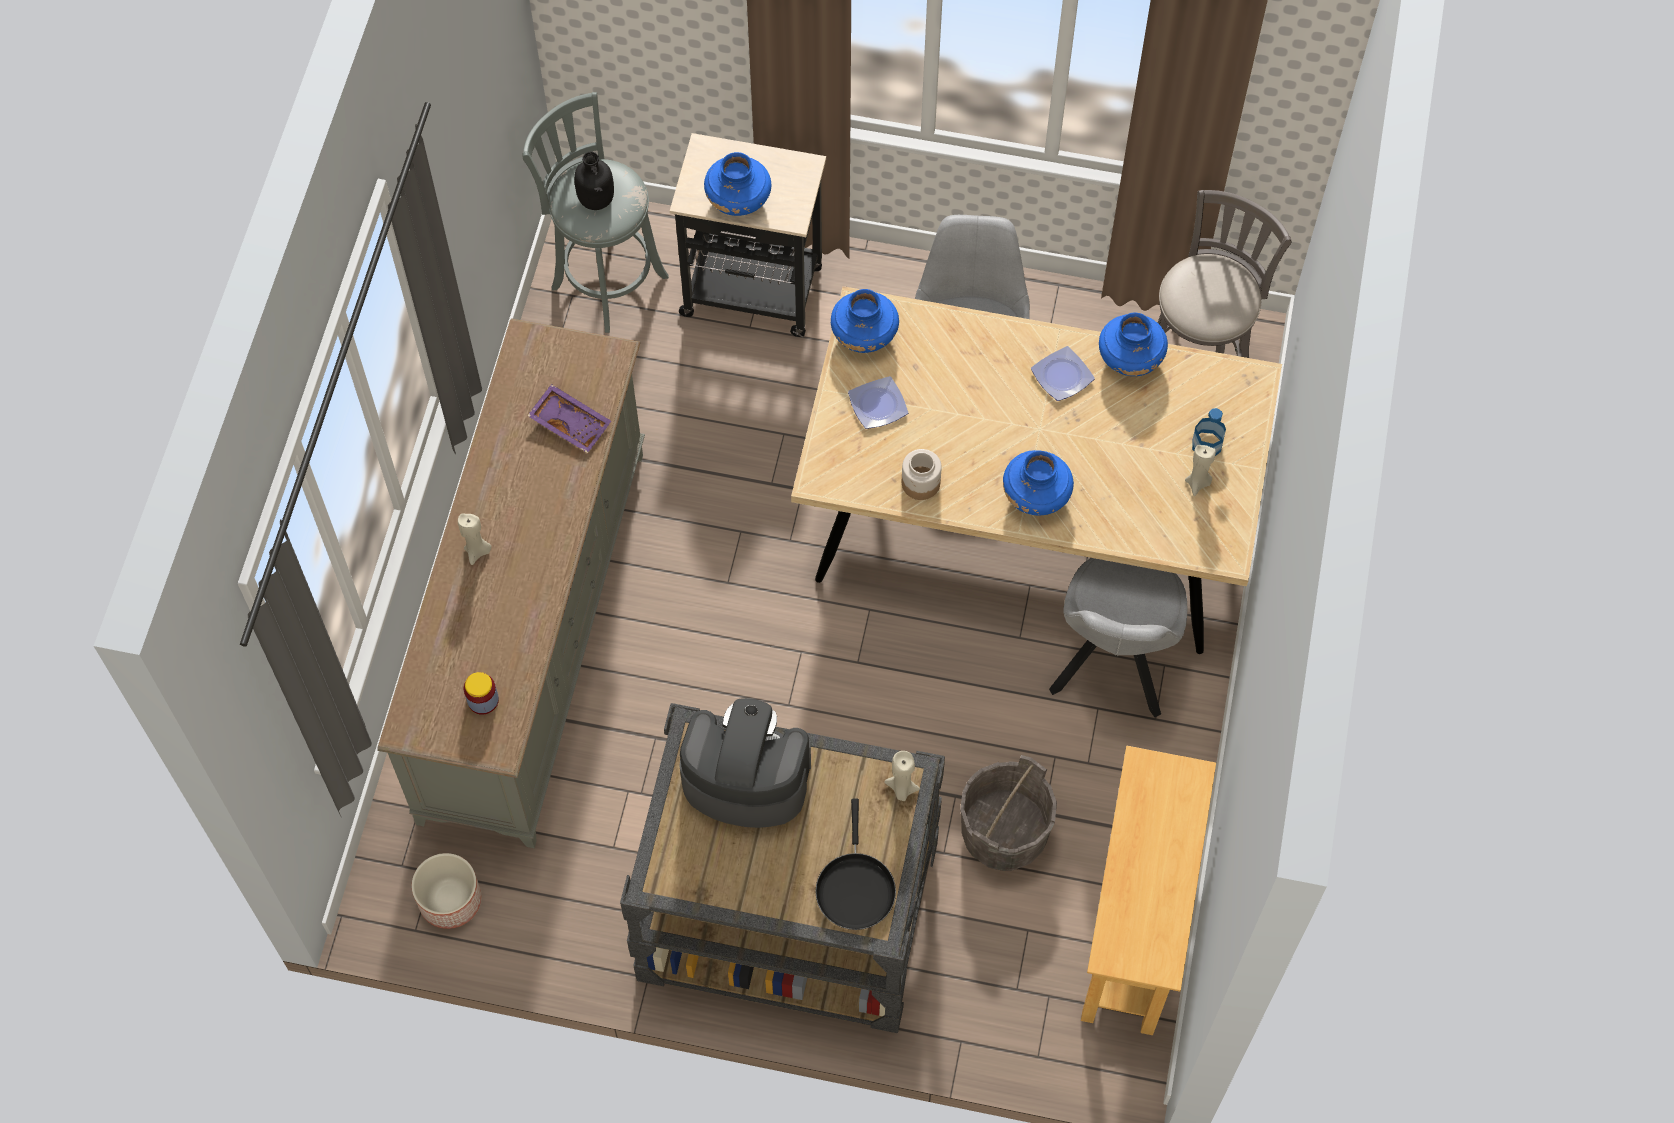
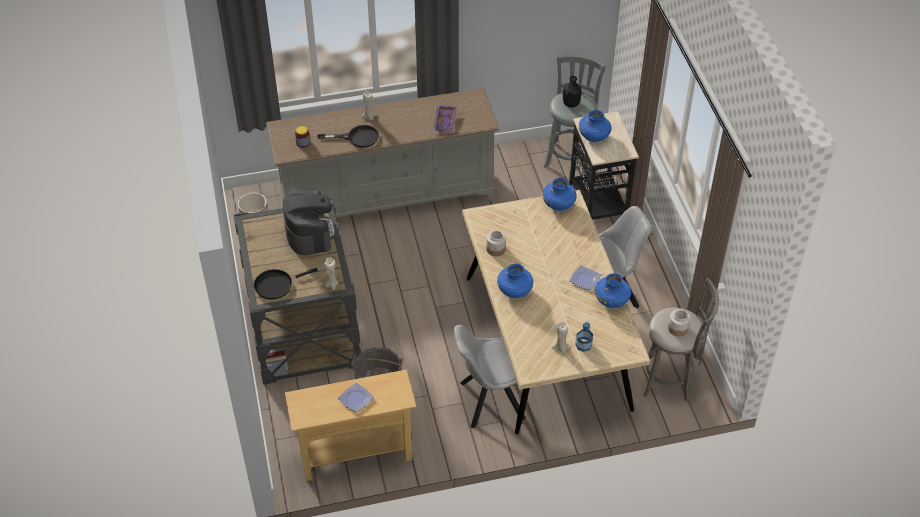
camera: 65 degrees right, 15 degrees down
(525, 595) = (357, 137): none -> black frying pan
(877, 406) = (525, 221): plate -> plate (355, 399)
(1218, 294) = (678, 328): none -> jar

